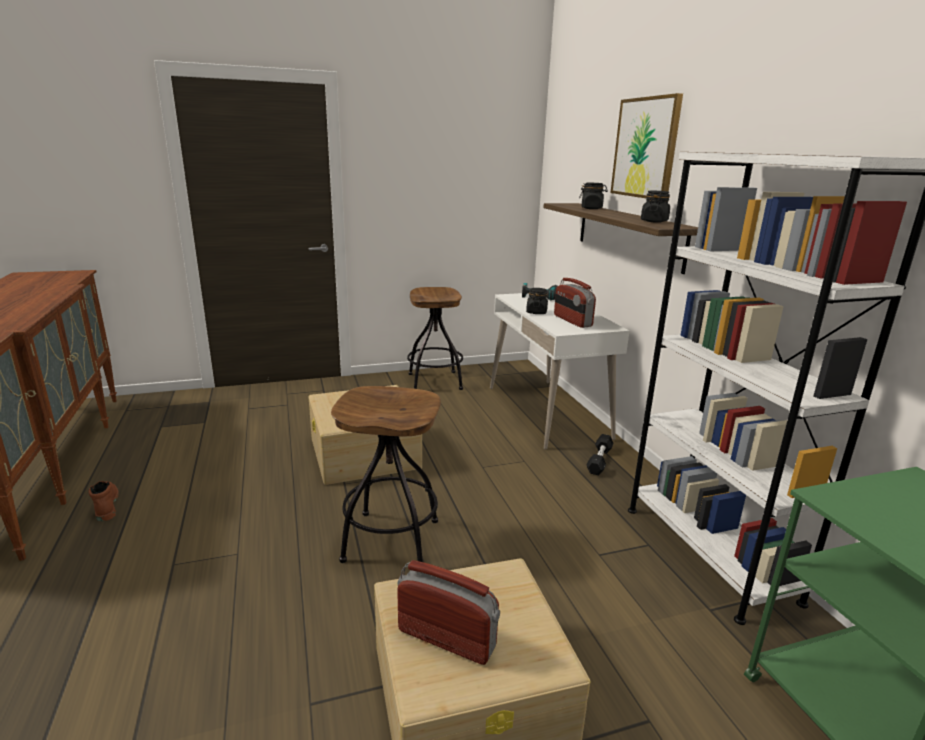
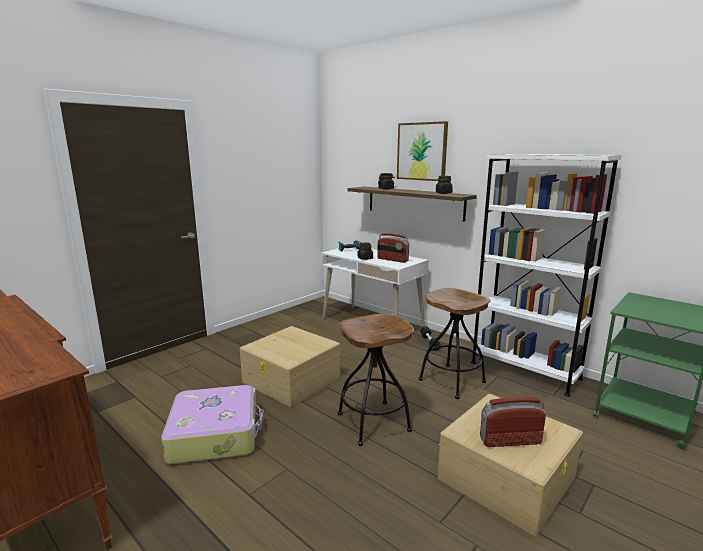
camera: 30 degrees left, 5 degrees down
(105, 505) = (131, 482): brown boot -> none
(222, 487) = (215, 434): none -> suitcase
(435, 381) = (281, 323): brown stool -> brown stool (452, 381)

